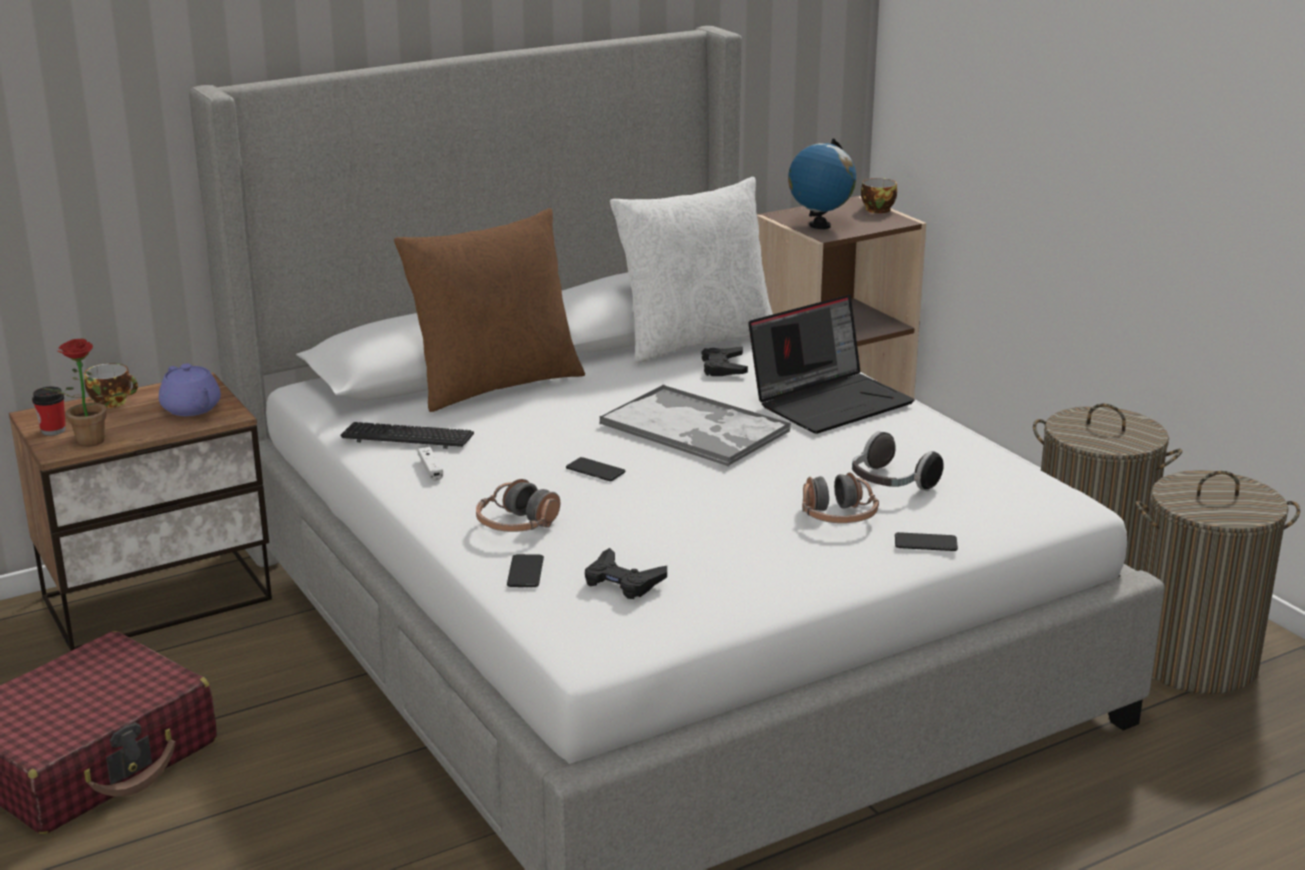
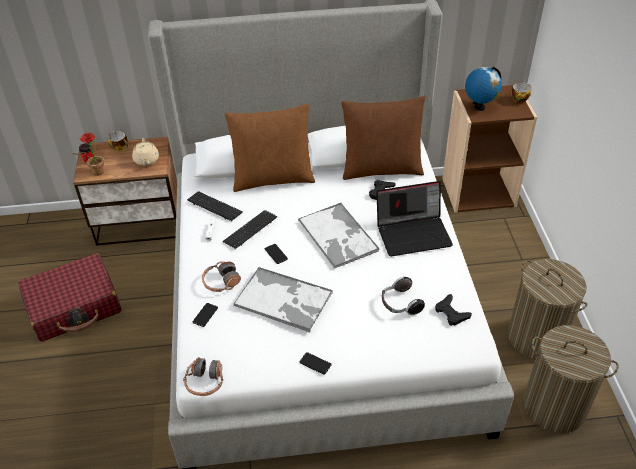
camera: 25 degrees right, 20 degrees up
(192, 409) = (146, 160): purple teapot -> beige teapot
(512, 451) = (250, 230): none -> keyboard
(623, 581) = (237, 336): black game controller -> black game controller (451, 313)
(670, 518) = (284, 300): none -> tray
(695, 340) = (381, 168): white pillow -> brown pillow
(837, 517) = (360, 320): headphones -> headphones (205, 382)
(925, 543) = (386, 353): phone -> phone (315, 363)

